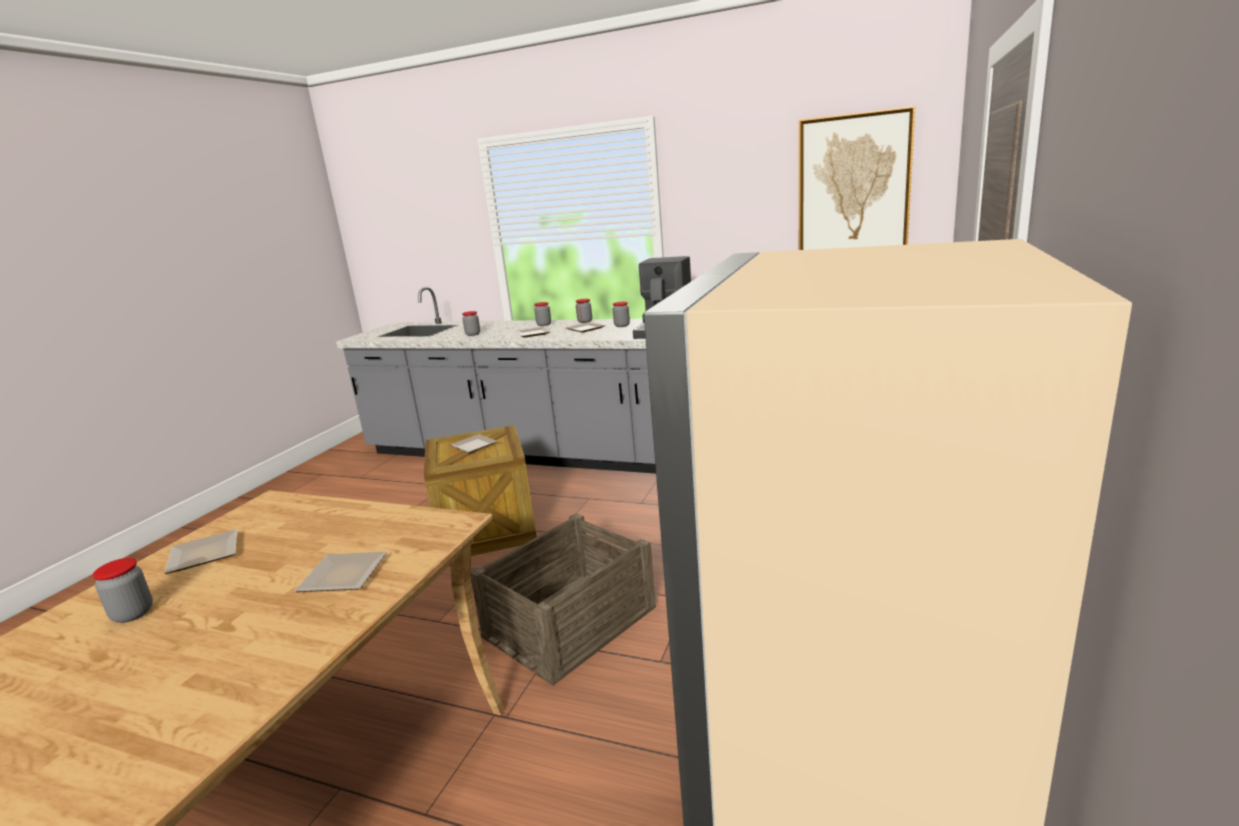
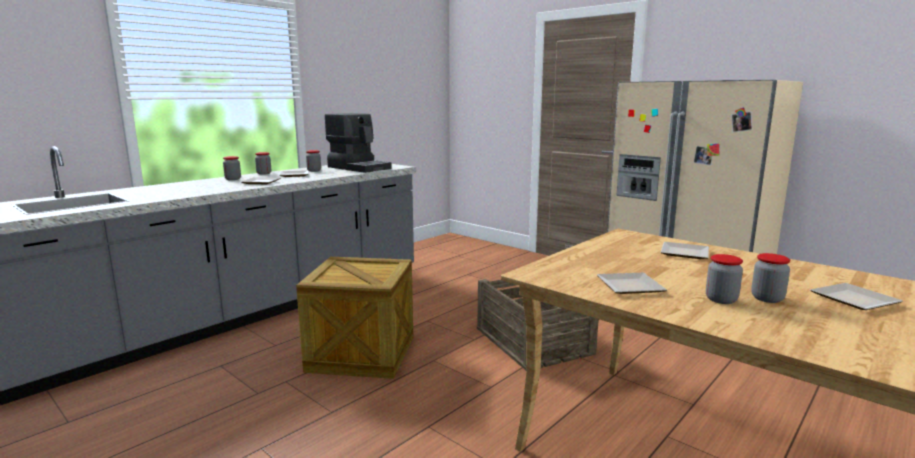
camera: 70 degrees left, 5 degrees down
(473, 334) = (188, 192): jar -> jar (767, 298)
(474, 446) = (355, 271): plate -> plate (857, 300)
(853, 185) = (411, 74): picture -> none

